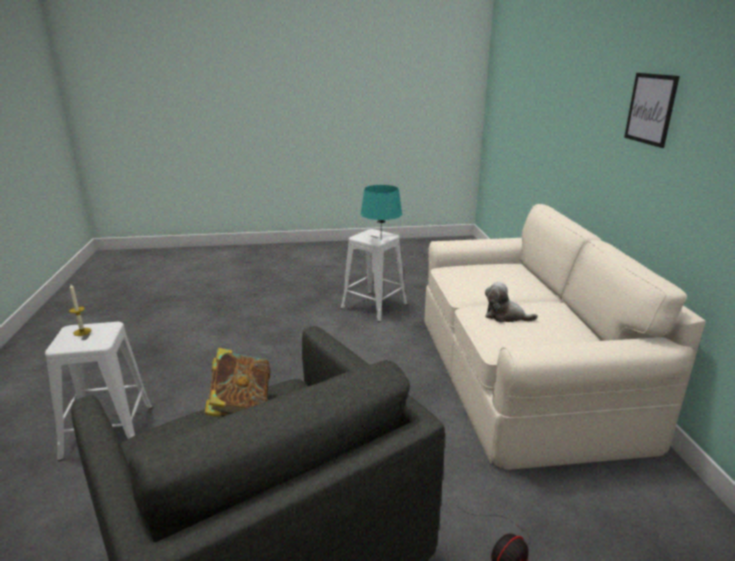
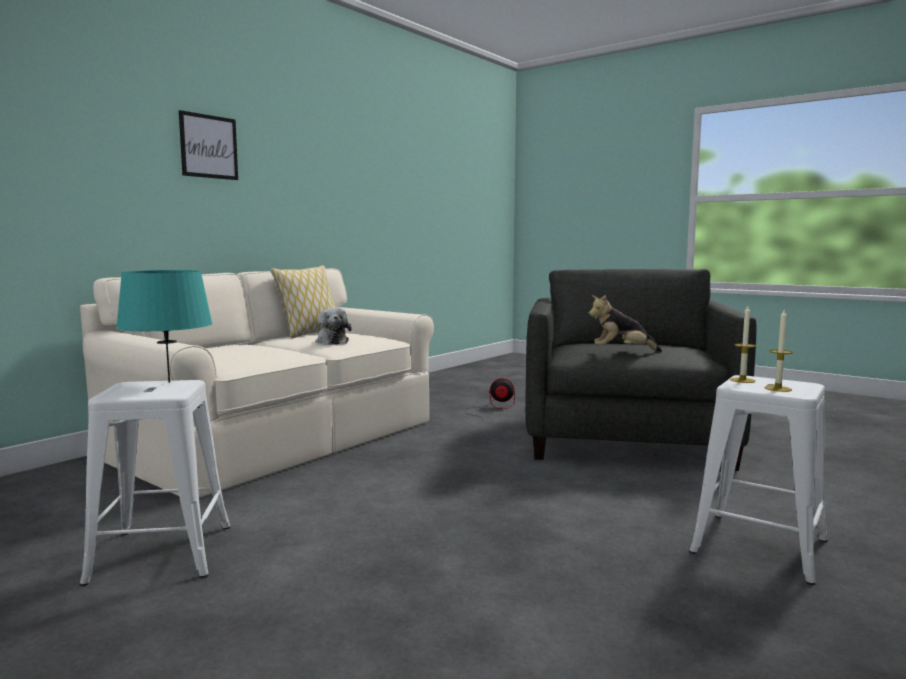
camera: 135 degrees left, 15 degrees down
(105, 336) = (742, 380): none -> candle
(241, 407) = (621, 352): book -> plush toy
(581, 326) = (310, 333): none -> pillow

